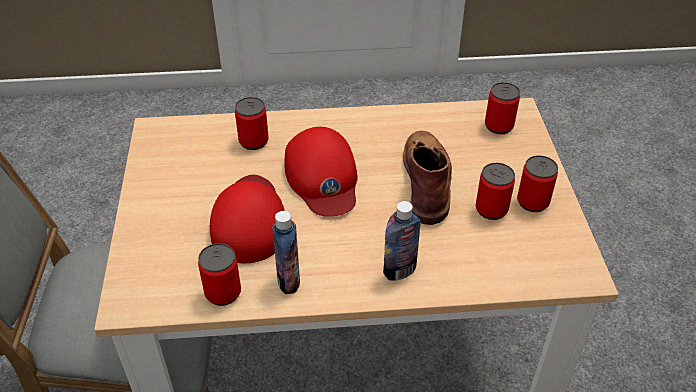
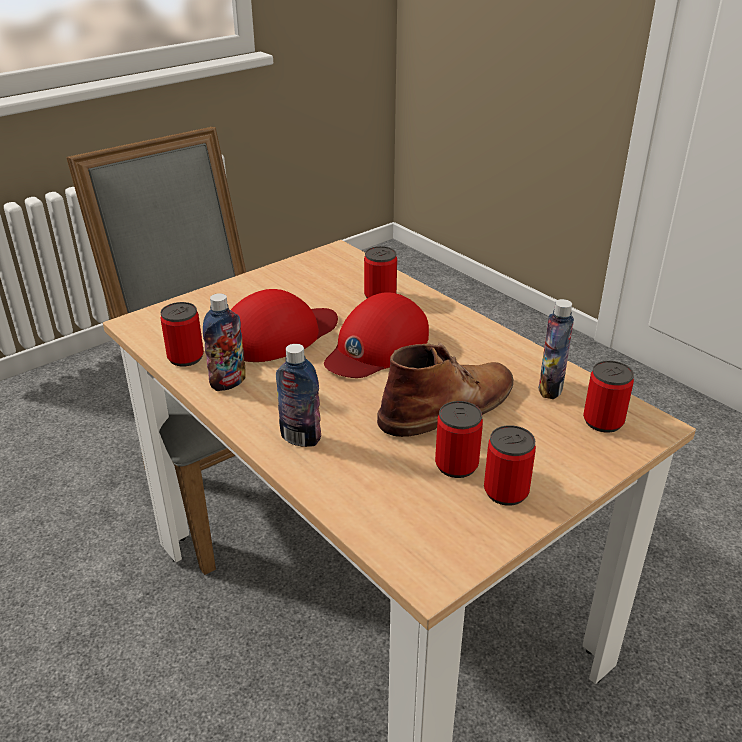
camera: 55 degrees right, 10 degrees down
(448, 127) = (550, 389): none -> bottle

